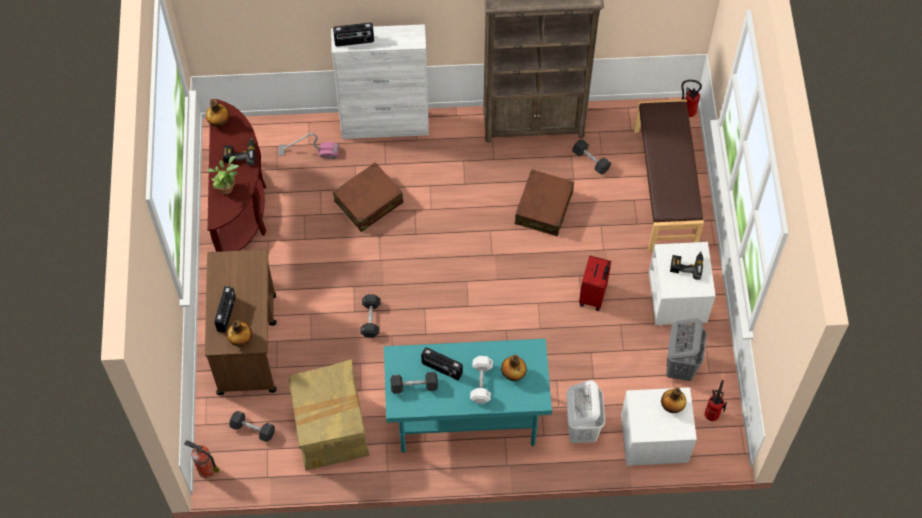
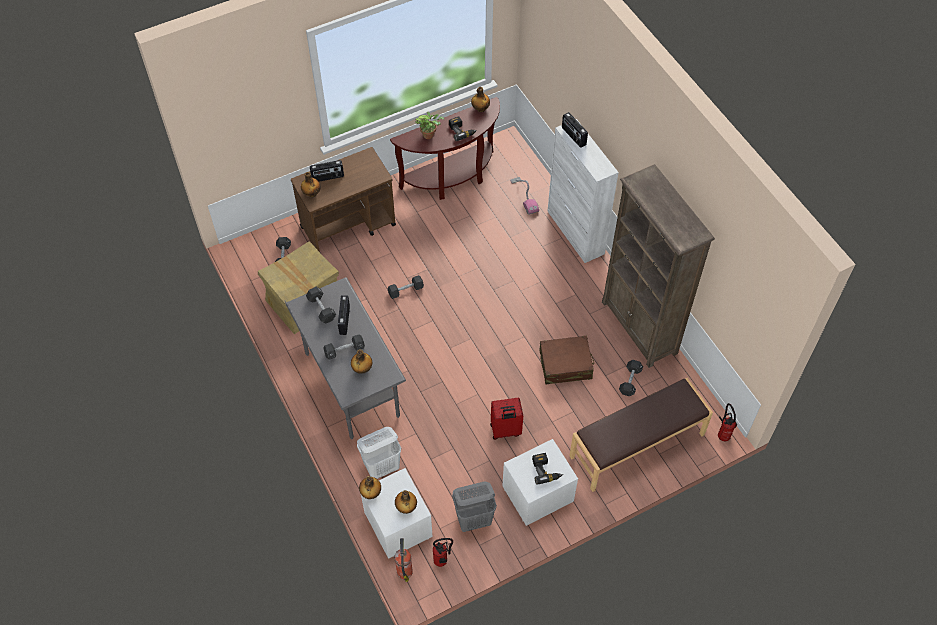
camera: 65 degrees right, 5 degrees down
(205, 469) = (241, 243): fire extinguisher -> fire extinguisher (404, 570)
(369, 202) = (503, 250): brown suitcase -> none
(466, 421) = (351, 385): turquoise desk -> grey desk
(481, 383) = (344, 350): white dumbbell -> black dumbbell
(641, 433) = (370, 493): none -> bottle

